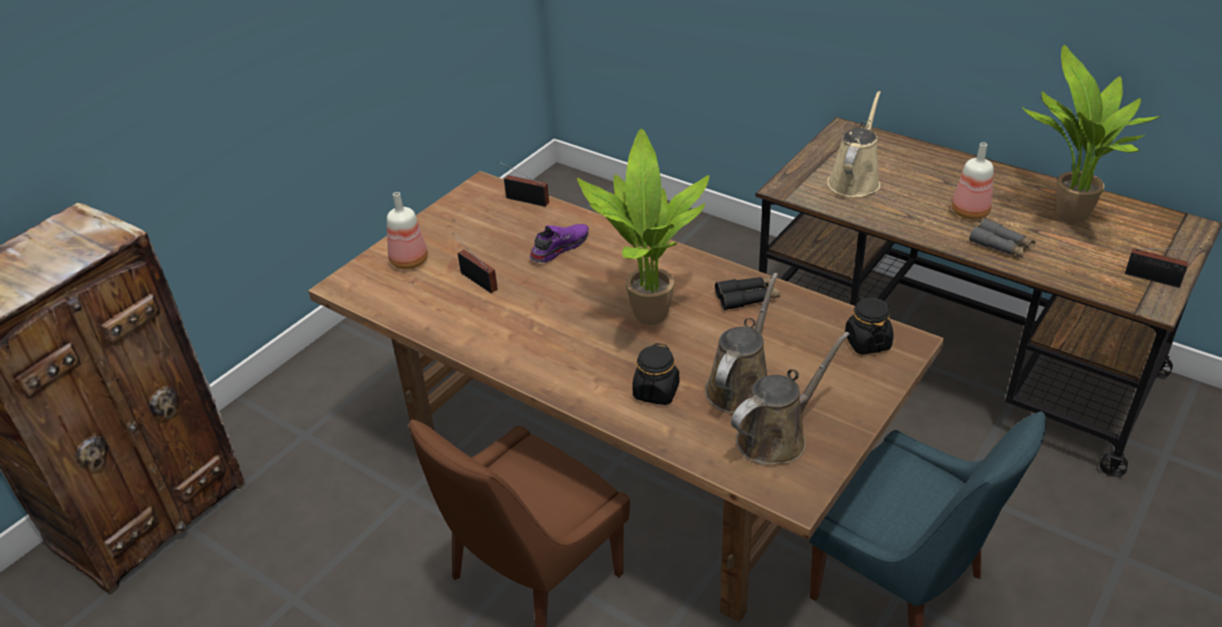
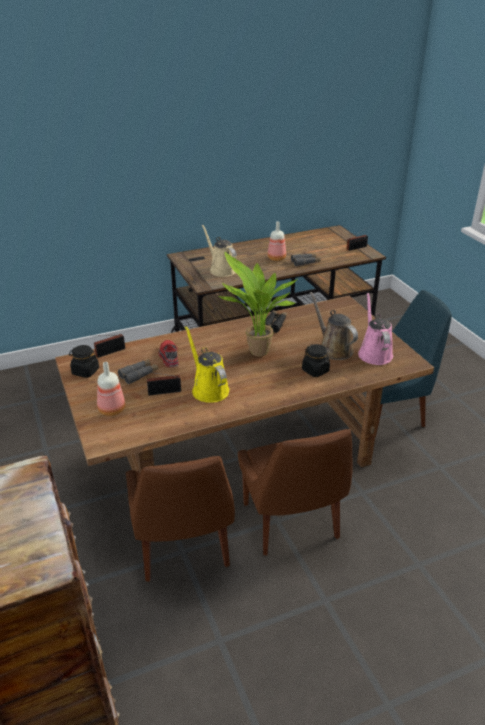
camera: 60 degrees left, 5 degrees down
(413, 492) = (183, 548): none -> brown chair
(499, 244) = (139, 374): none -> grey binoculars
(517, 312) = (208, 389): none -> yellow watering can
(559, 248) = (168, 357): purple shoe -> red shoe
(777, 437) = (374, 353): brown watering can -> pink watering can
(867, 342) = (335, 310): black jar -> black jar (85, 371)
(1066, 217) = (303, 245): potted plant -> none

